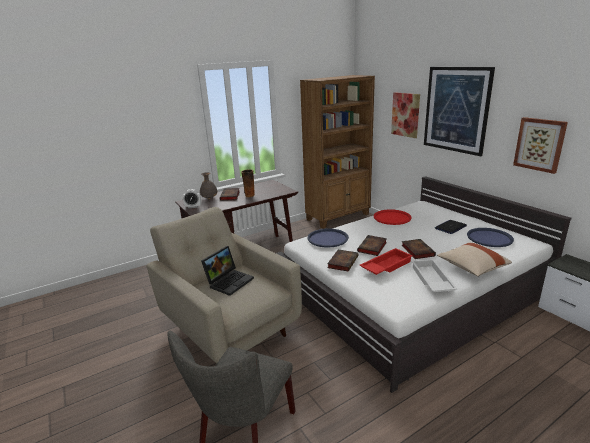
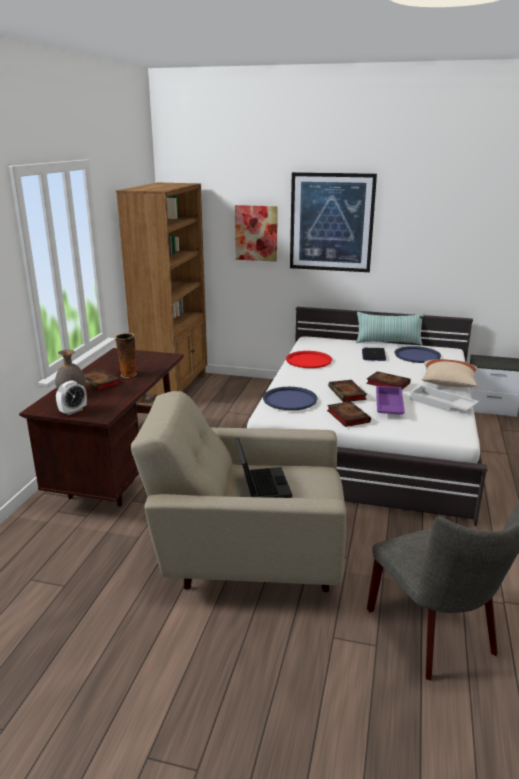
camera: 45 degrees left, 0 degrees up
(386, 266) = (388, 406): red tray -> purple tray
(484, 221) = (388, 342): none -> pillow
(539, 144) = (433, 252): picture -> none

